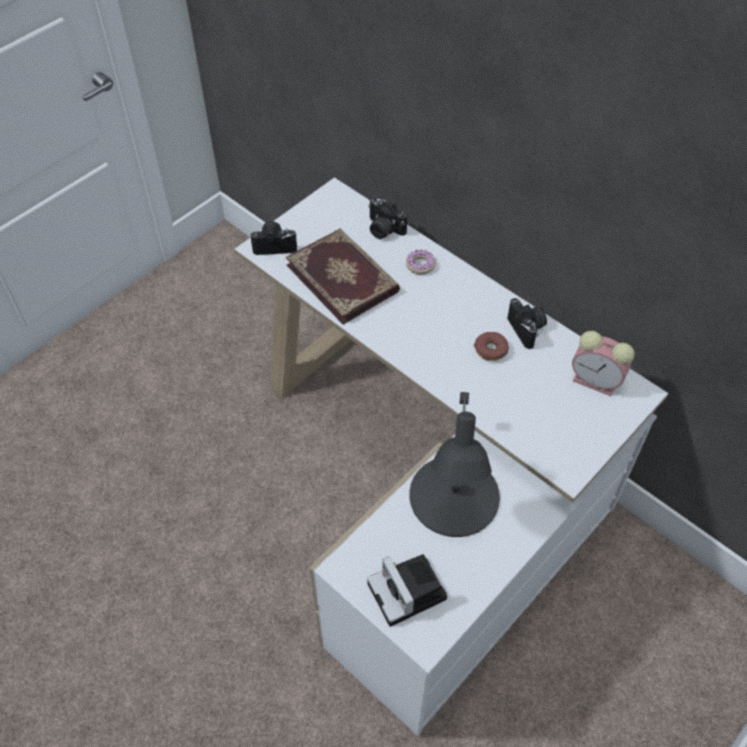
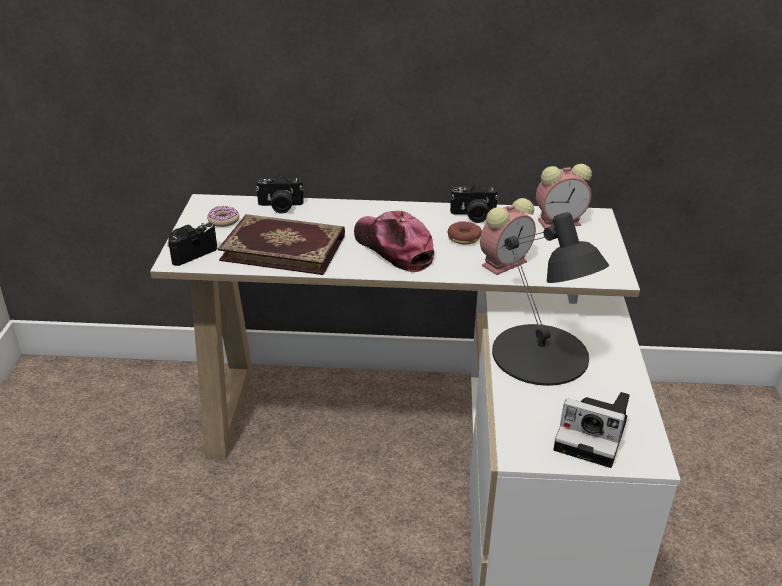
camera: 40 degrees left, 20 degrees down
(420, 265) = (340, 215): donut -> donut (223, 220)
(422, 327) = (393, 248): none -> cap
(494, 398) = (505, 263): none -> alarm clock
(527, 329) = (473, 216): camera -> camera turned 150 degrees clockwise

